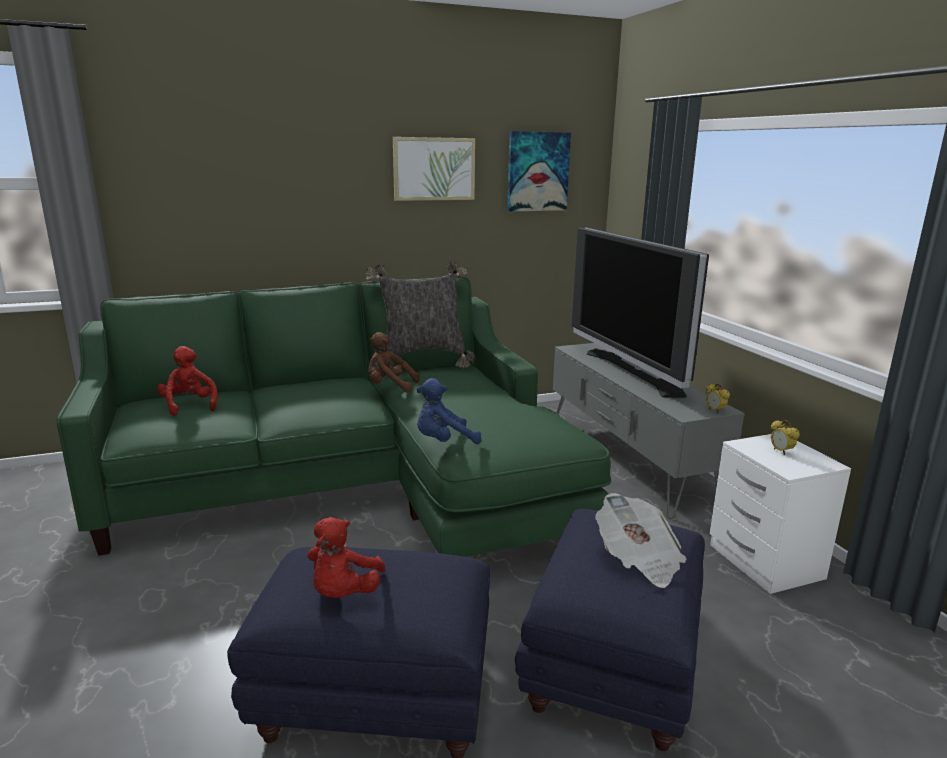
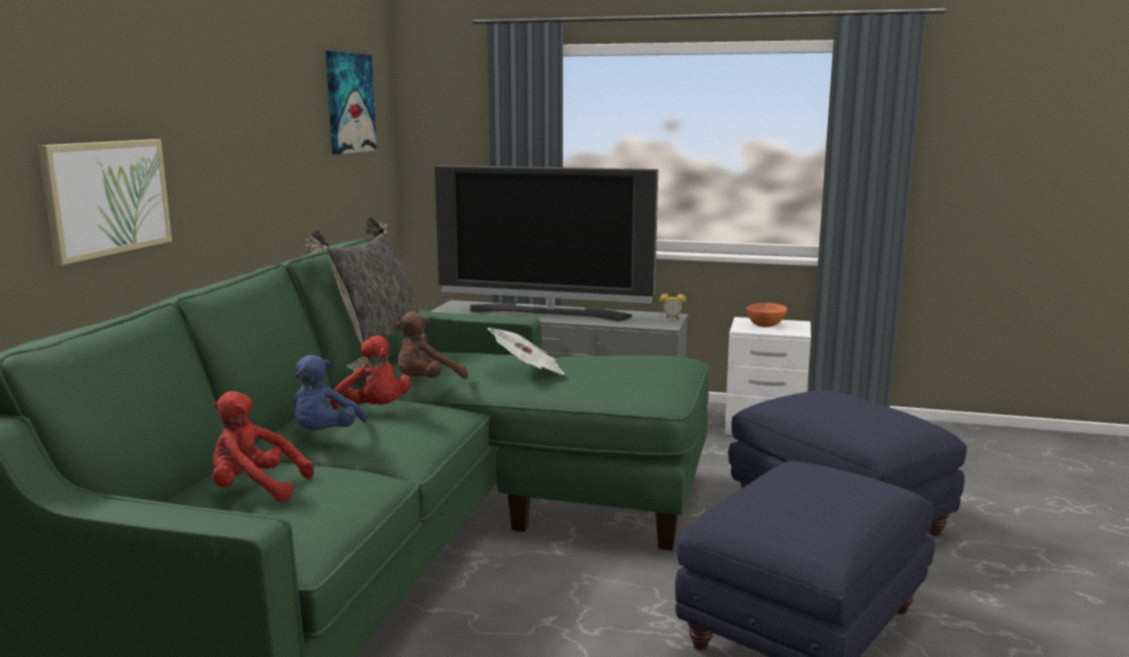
camera: 55 degrees left, 5 degrees down
(344, 593) = (825, 508): red plush toy -> red plush toy (374, 410)
(434, 169) = (271, 99): picture -> picture (107, 197)
(444, 442) = (622, 393): blue plush toy -> blue plush toy (325, 435)
(638, 560) = (859, 408): newspaper -> newspaper (528, 371)
(781, 451) = (766, 325): alarm clock -> orange bowl

